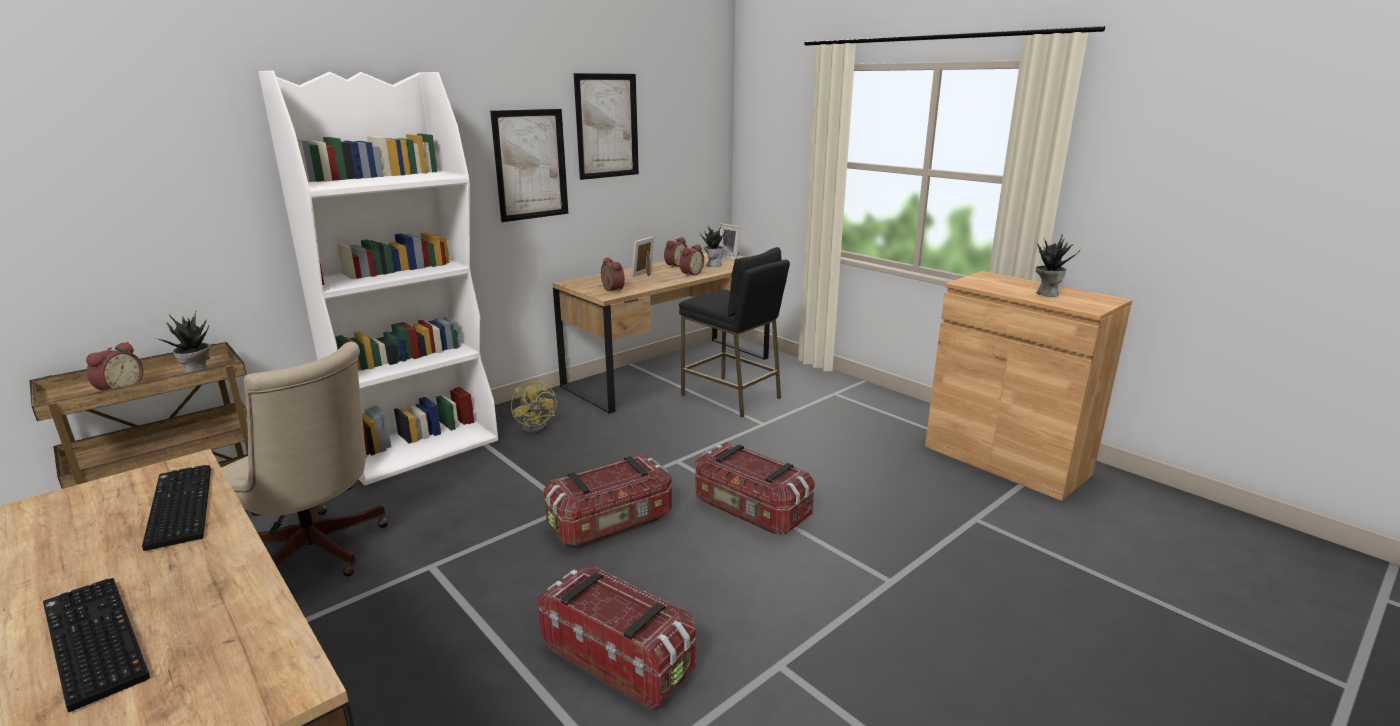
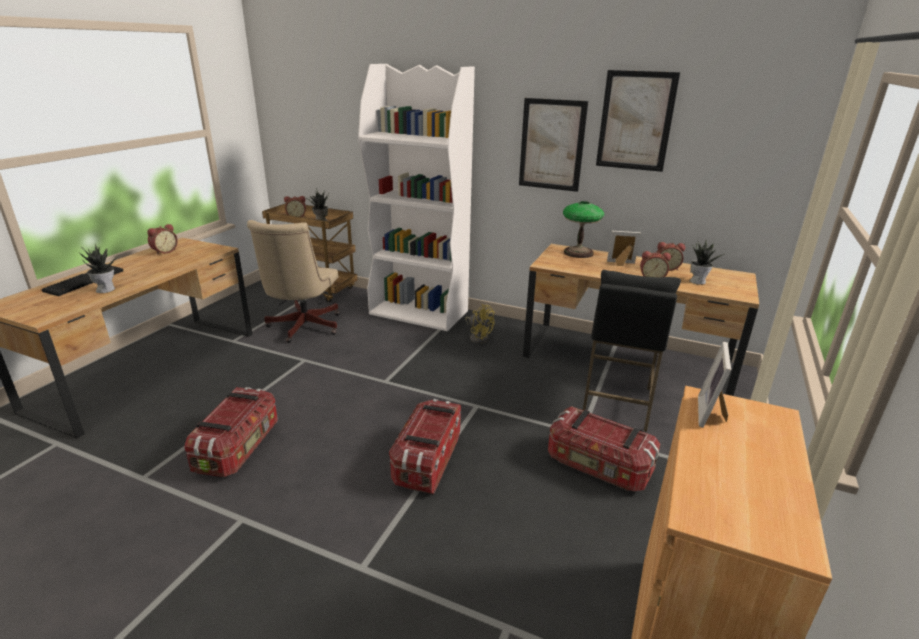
camera: 65 degrees right, 5 degrees up
(177, 507) = (182, 260): keyboard -> none
(538, 426) = (478, 337): yellow fan -> yellow fan turned 90 degrees counterclockwise
(595, 280) = (578, 253): none -> table lamp
(611, 290) = (560, 262): alarm clock -> alarm clock (164, 251)
(612, 523) = (375, 403): storage box -> storage box (598, 467)
(729, 257) = (739, 282): picture frame -> picture frame (711, 414)
(1046, 293) = (737, 470): potted plant -> potted plant (106, 289)

